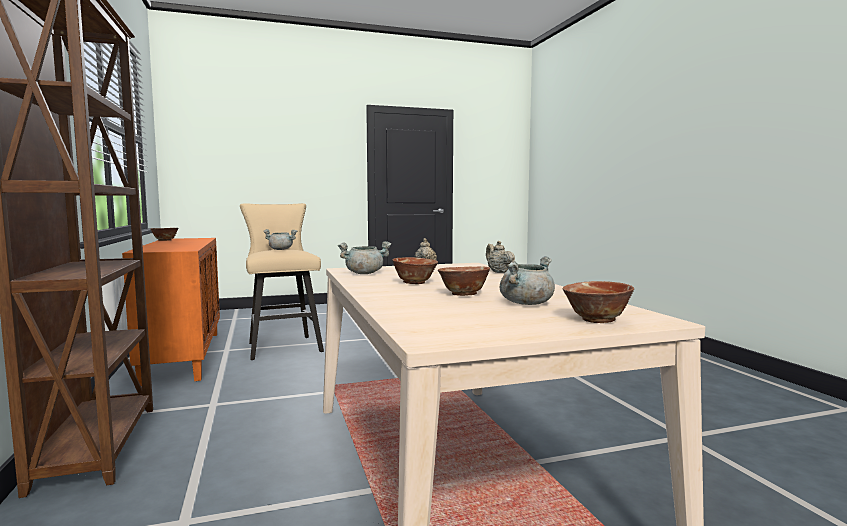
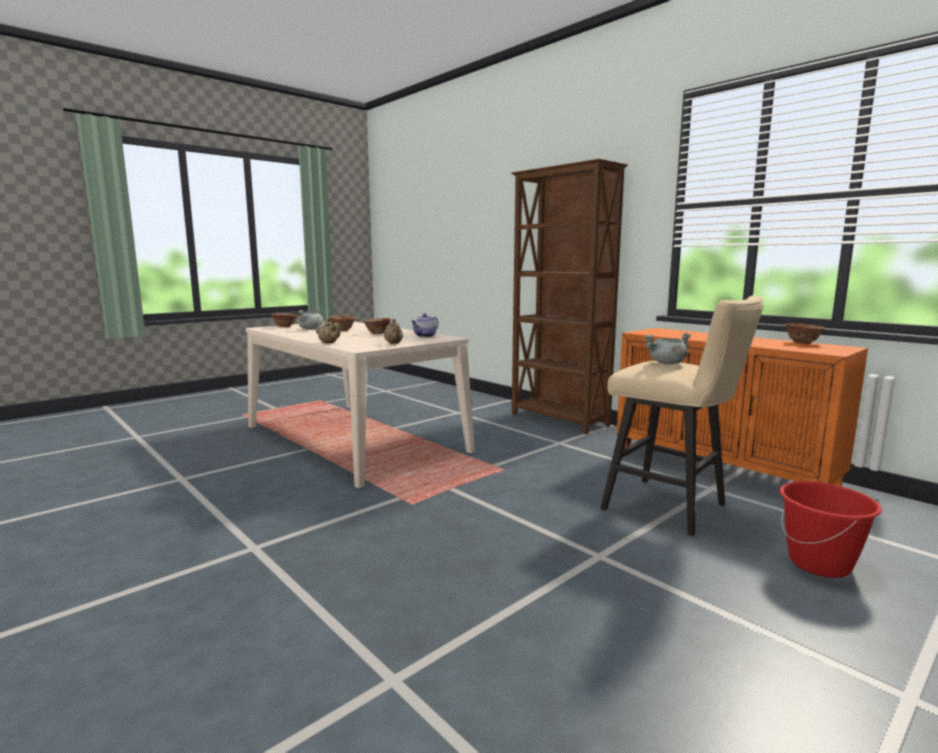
camera: 155 degrees right, 5 degrees up
(284, 325) = (819, 564): none -> red bucket
(364, 273) = (425, 336): grey cooking pot -> teapot

